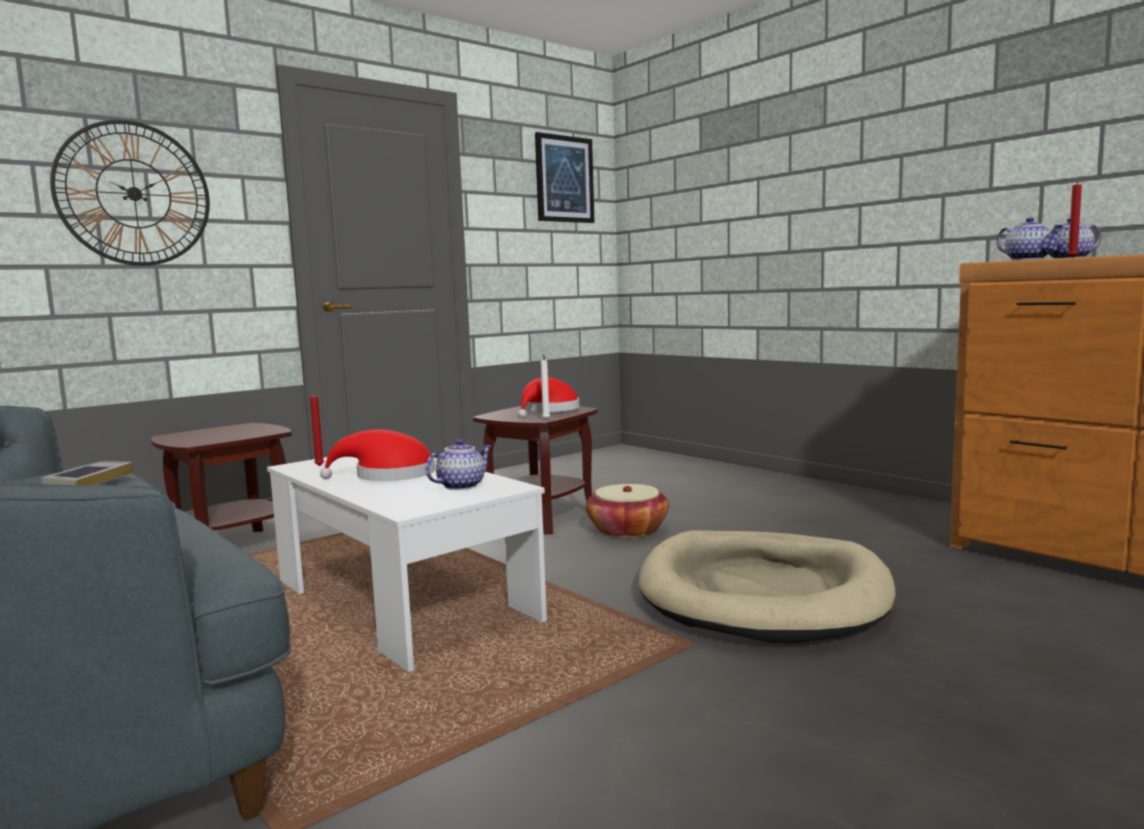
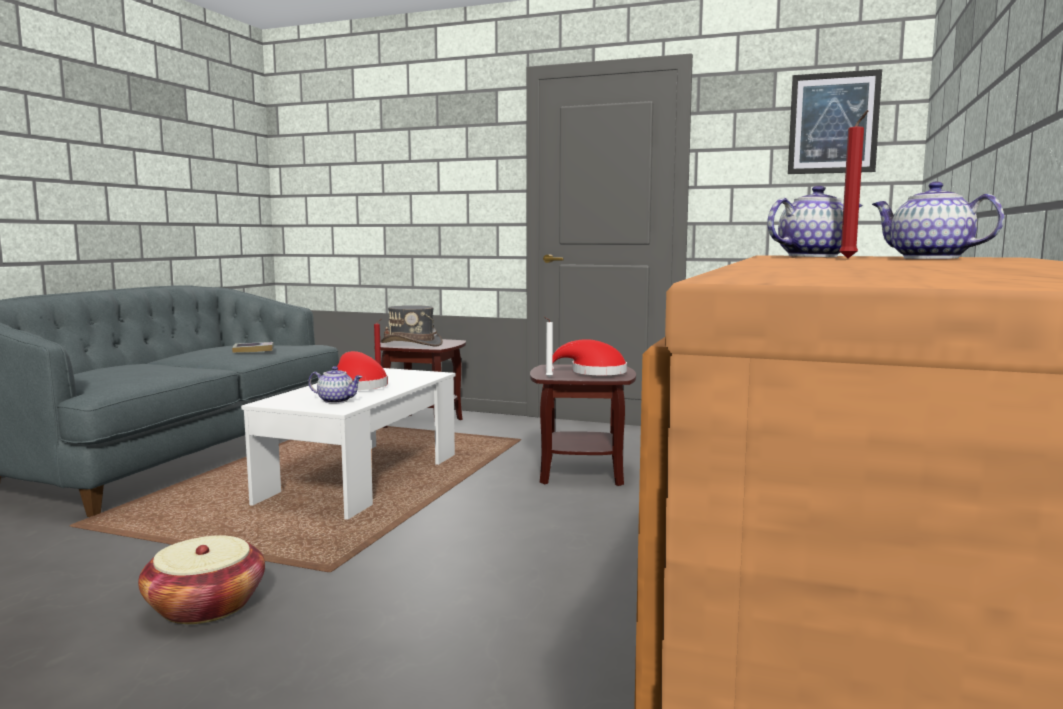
camera: 60 degrees right, 0 degrees up
(134, 194) = (429, 176): wall clock -> none
(220, 436) = (411, 344): none -> grey hat
(627, 530) = (585, 505): basket -> basket (206, 606)
(762, 593) = (465, 581): beige dog bed -> none
(1028, 259) = (812, 256): teapot -> teapot turned 150 degrees counterclockwise

